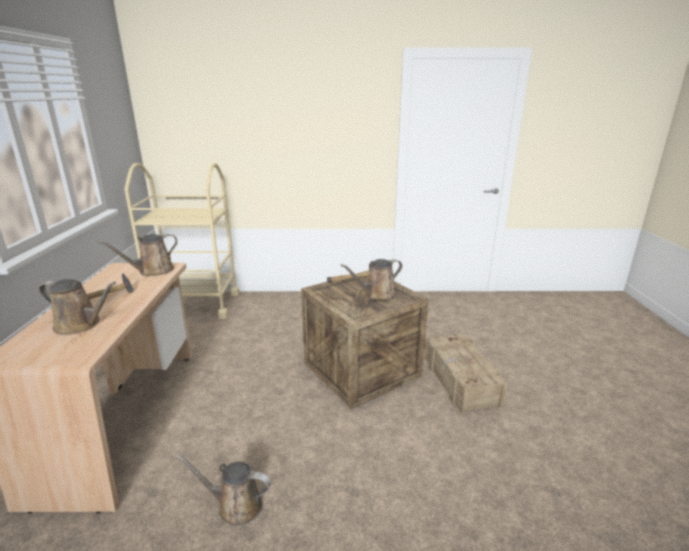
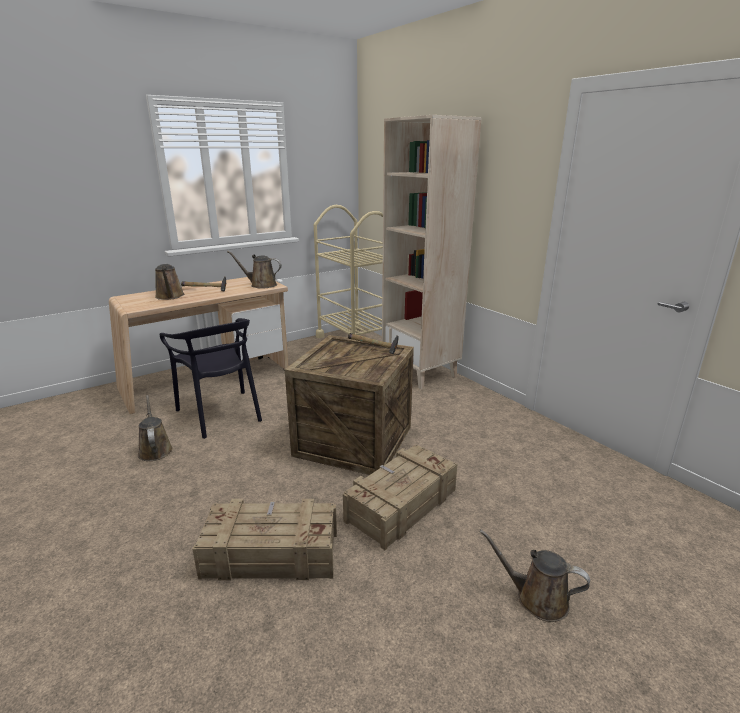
camera: 55 degrees right, 0 degrees up
(220, 430) = (221, 414): none -> black chair
(298, 302) = (421, 372): none -> beige bookcase
(377, 295) = (359, 363): brown watering can -> brown watering can (536, 598)
(477, 465) = (270, 553): none -> crate

